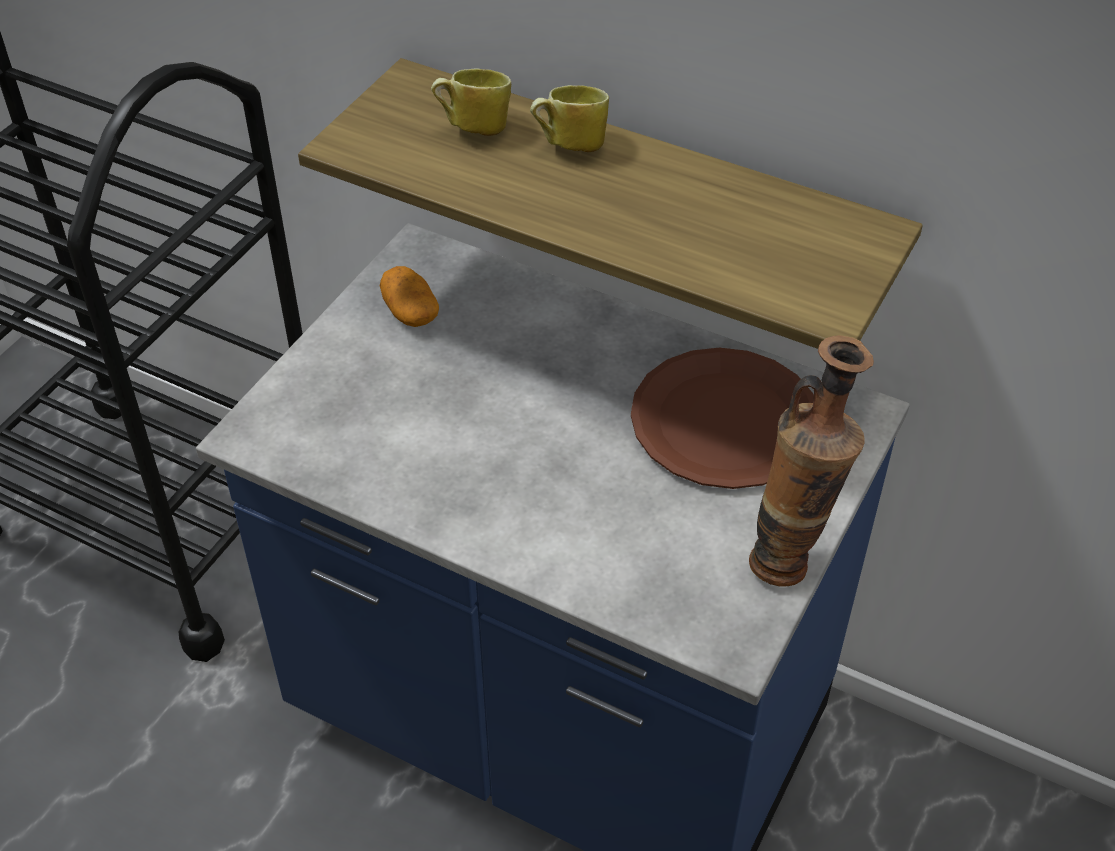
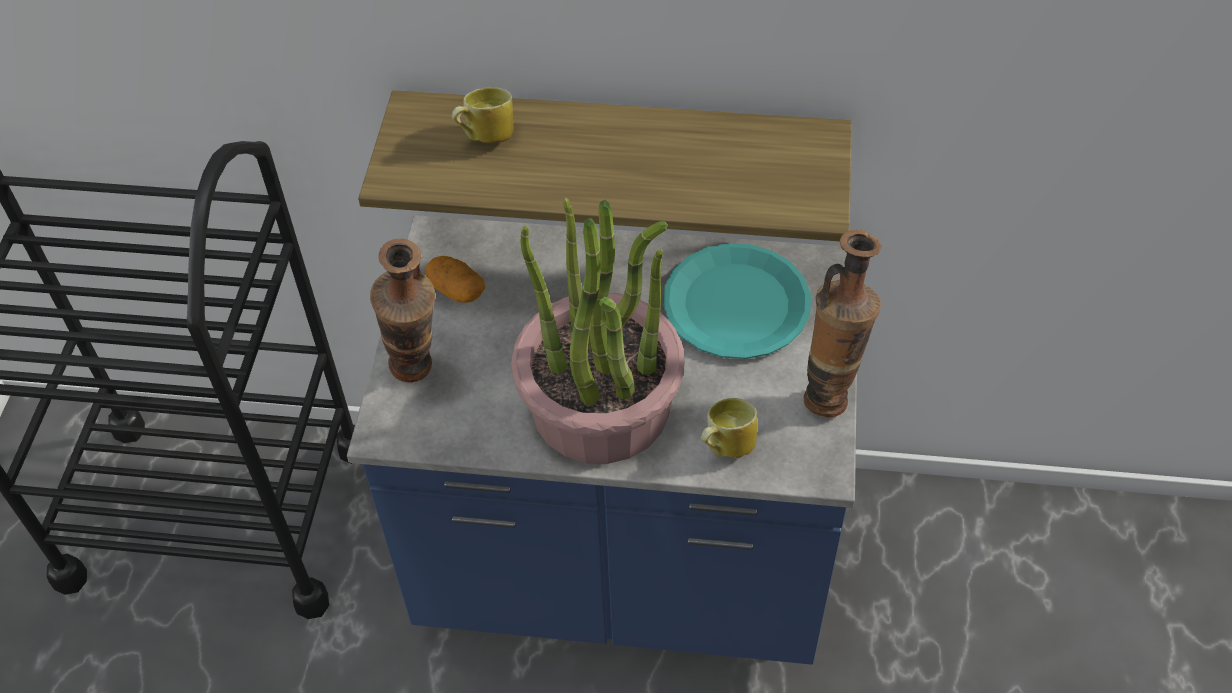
camera: 20 degrees left, 5 degrees up
(318, 389) = (418, 376): none -> vase
(503, 486) = (601, 407): none -> potted plant
(569, 146) = (567, 130): mug -> mug (725, 446)
(724, 421) = (736, 304): brown plate -> turquoise plate

